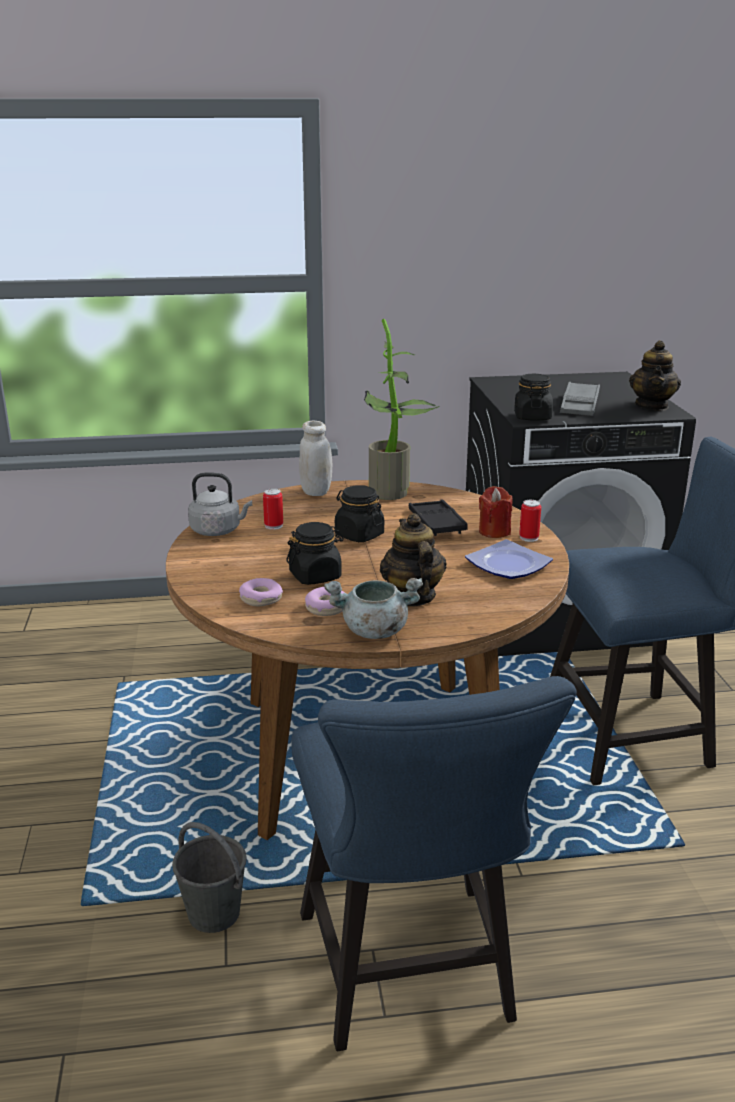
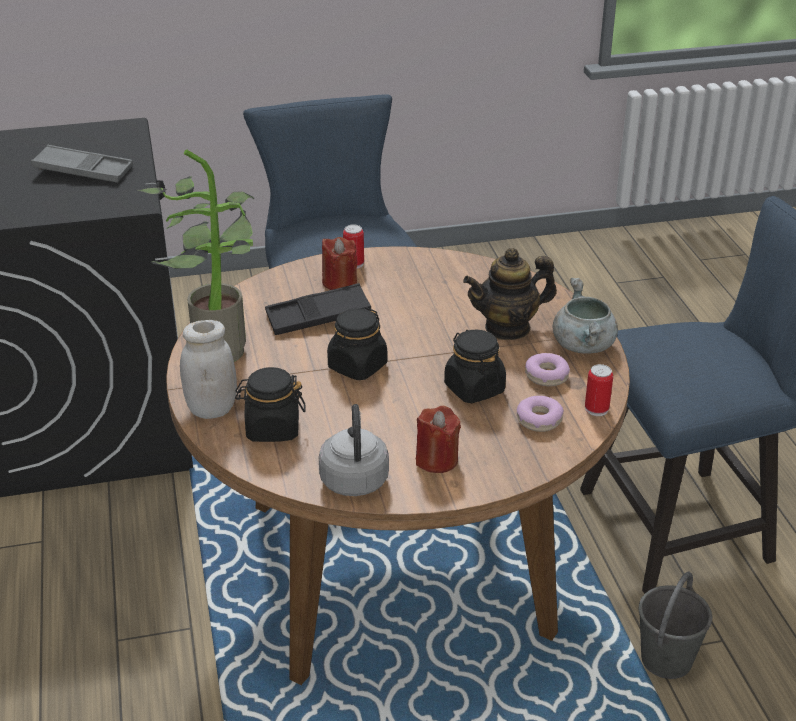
camera: 95 degrees left, 10 degrees up
(225, 557) = (436, 460): none -> red candle
(273, 526) = (334, 433): can -> can (596, 409)
(508, 564) = (420, 276): plate -> none
(532, 417) = (128, 200): black jar -> black jar (272, 428)
(652, 406) = (98, 133): teapot -> none

